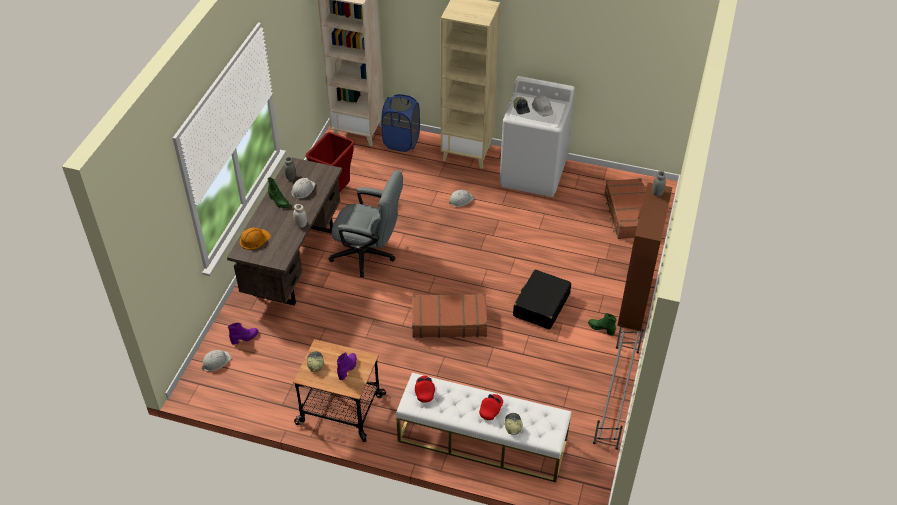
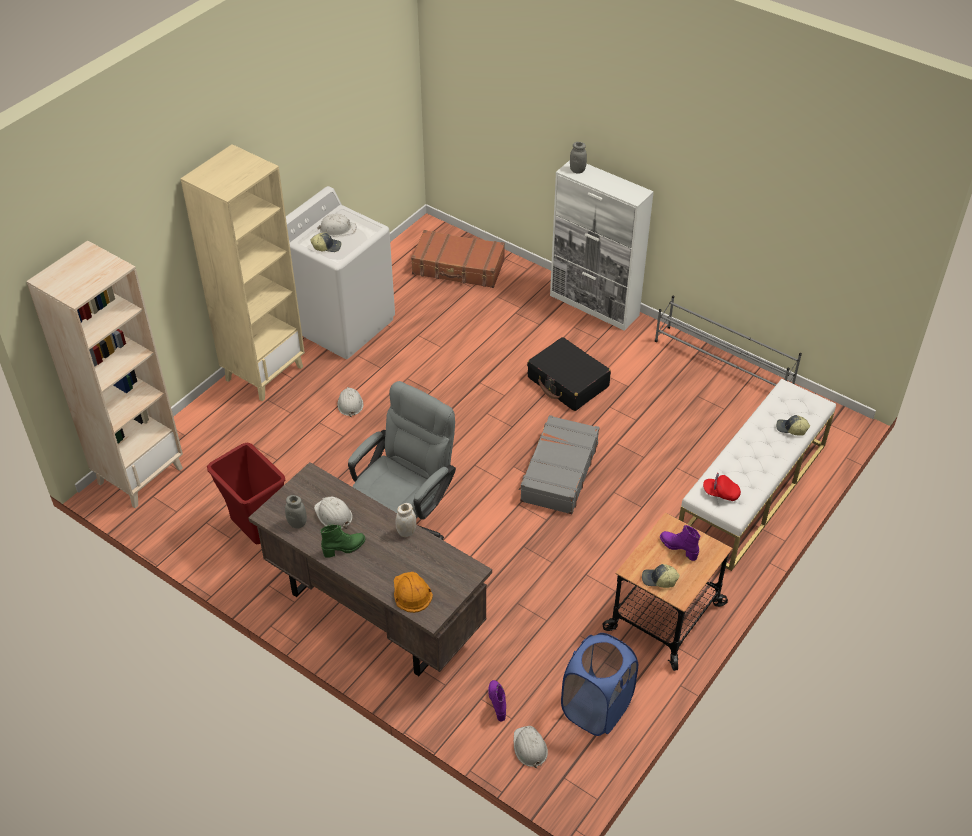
camera: 70 degrees left, 0 degrees up
(401, 142) = (195, 433): blue laundry basket -> blue laundry basket (596, 708)
(449, 321) = (558, 472): brown suitcase -> grey suitcase
(491, 410) = (764, 441): red cap -> none
(601, 328) = (623, 344): green boot -> none
(635, 301) = (594, 305): brown cabinet -> white cabinet

